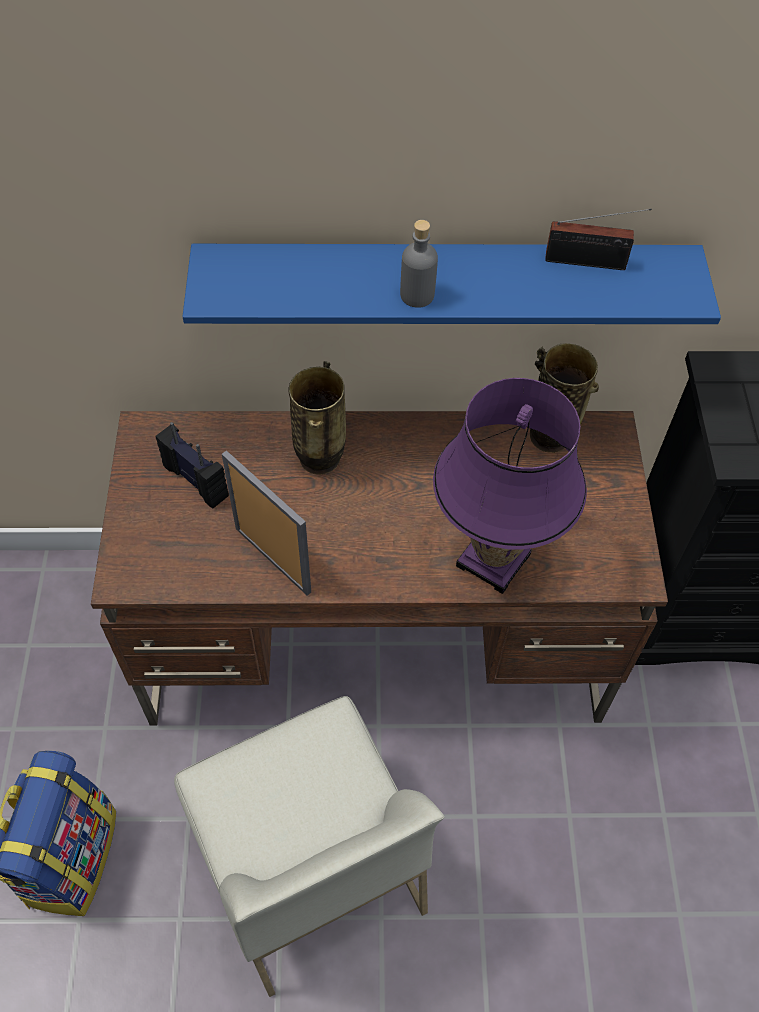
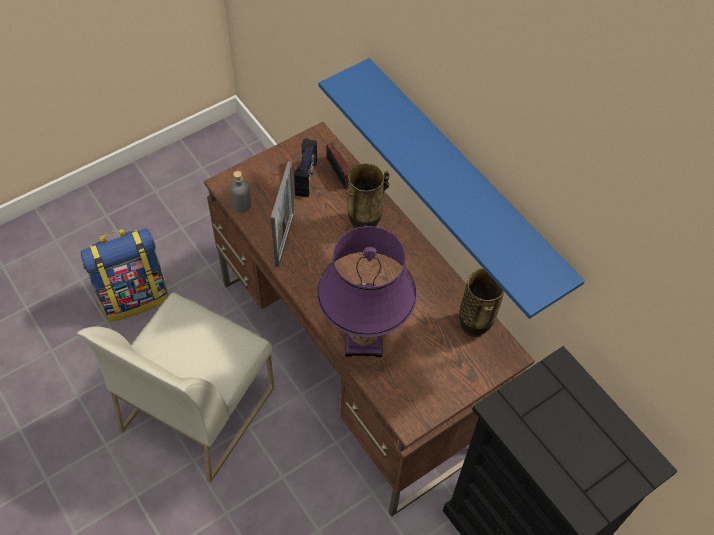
camera: 55 degrees right, 0 degrees up
(417, 295) = (416, 166): grey bottle -> grey bottle (241, 205)
(590, 262) = (514, 231): radio -> radio (339, 174)

